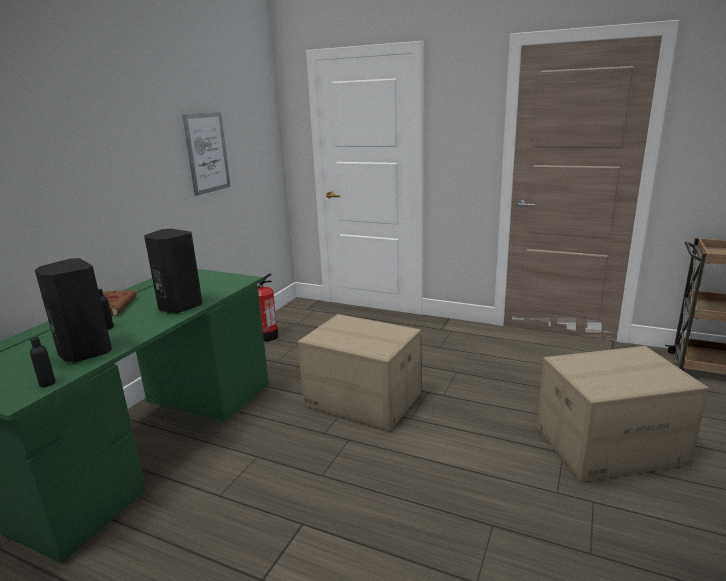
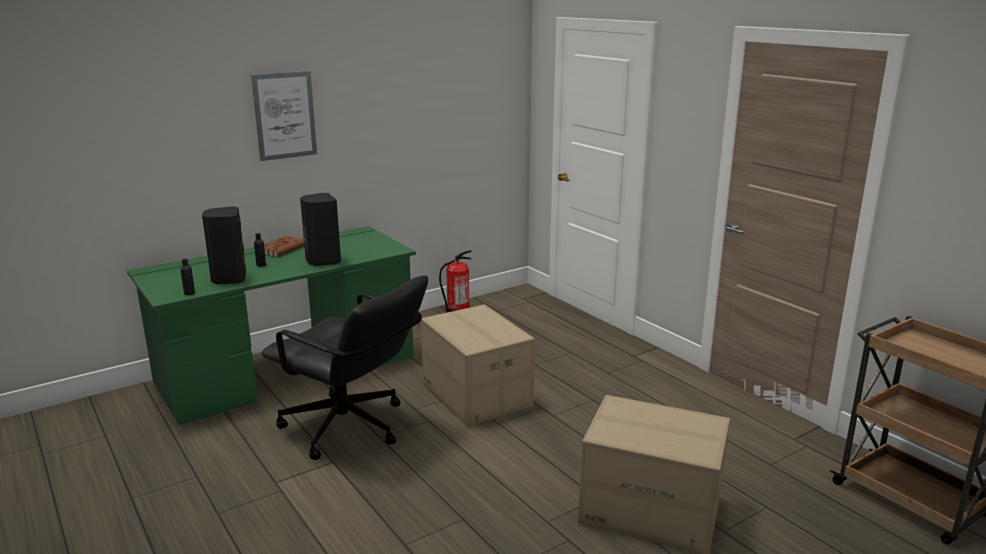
camera: 30 degrees right, 0 degrees up
(207, 153) = (421, 121): picture -> picture (285, 115)
(285, 479) = (352, 430): none -> black office chair

